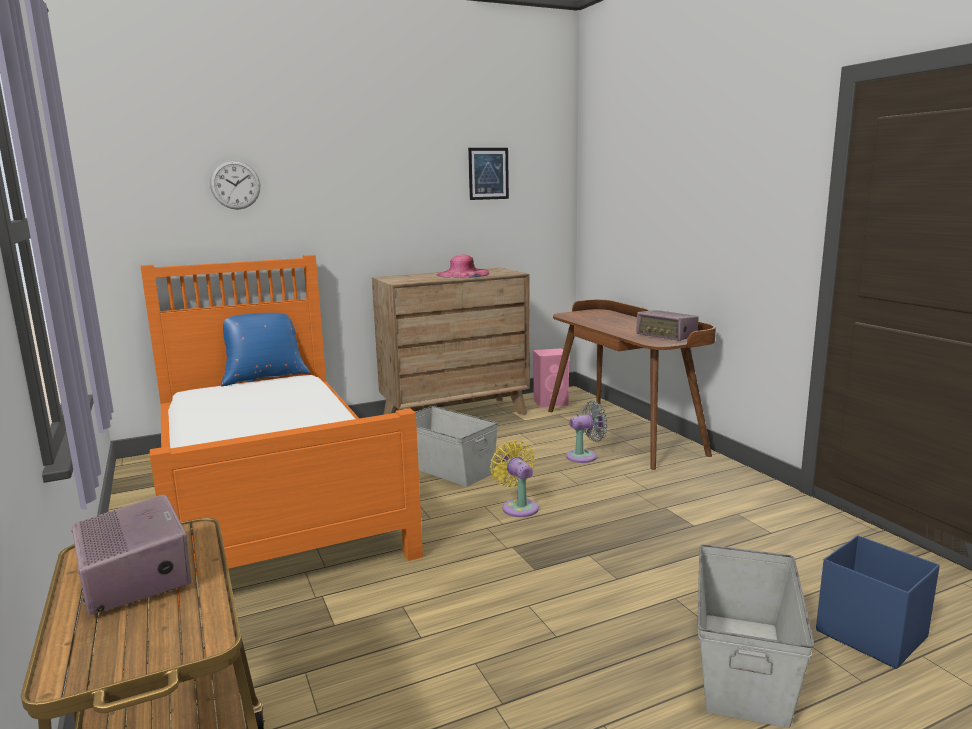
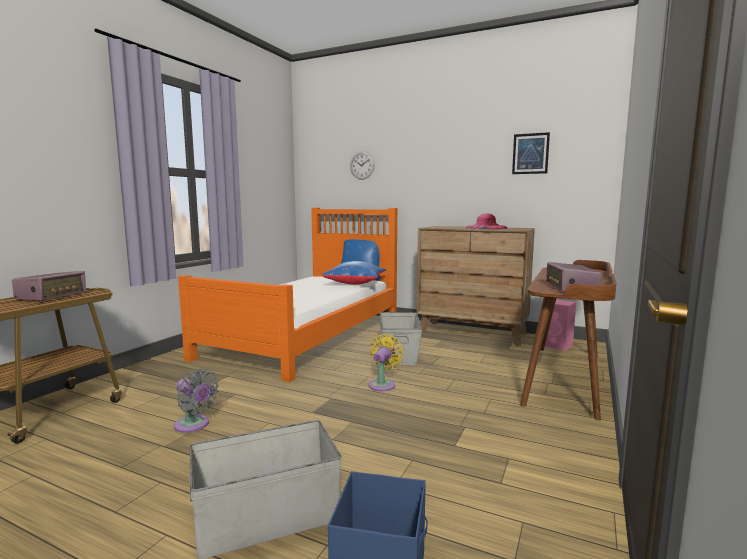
camera: 50 degrees right, 5 degrees down
(301, 387) = (355, 283): none -> blue pillow
(585, 456) = (493, 379): grey fan -> grey fan (194, 425)

